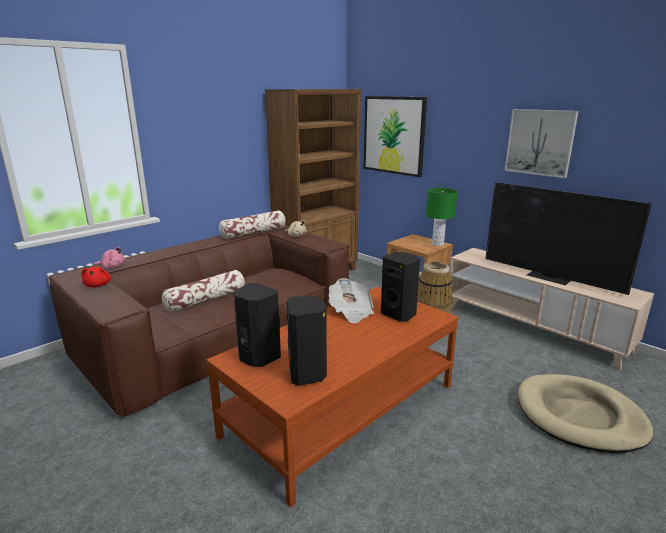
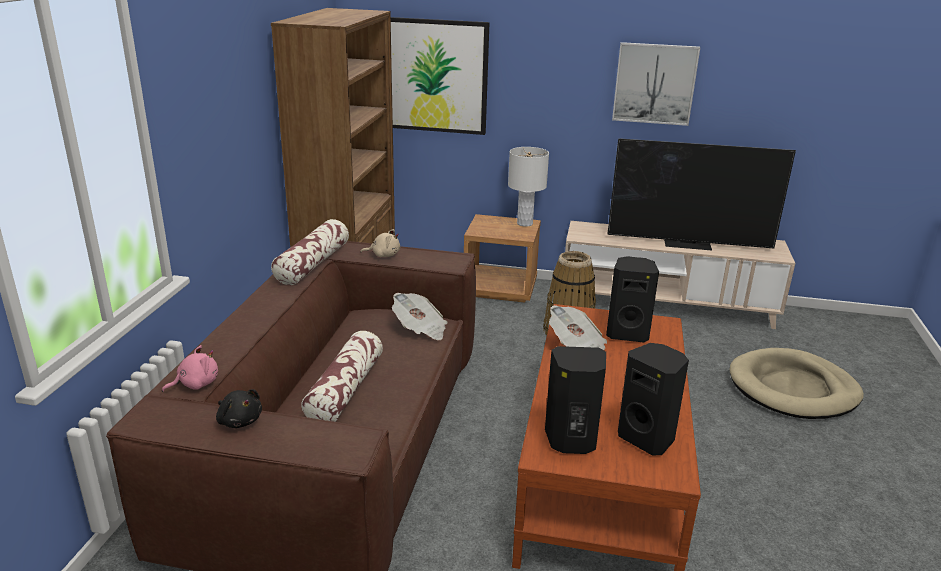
camera: 35 degrees left, 5 degrees up
(98, 285) = (239, 421): red plush toy -> black plush toy
(290, 284) = (420, 329): none -> newspaper
(438, 244) = (525, 223): green table lamp -> white table lamp

